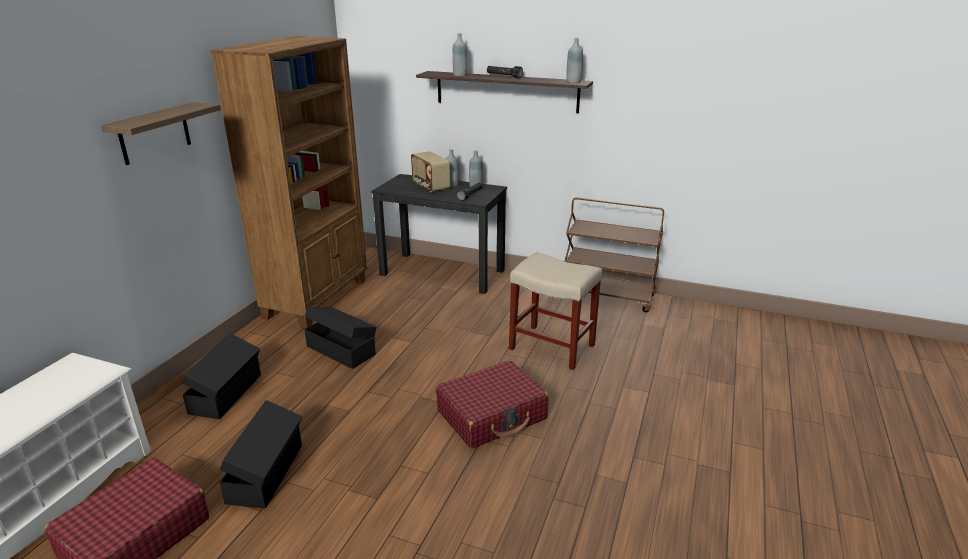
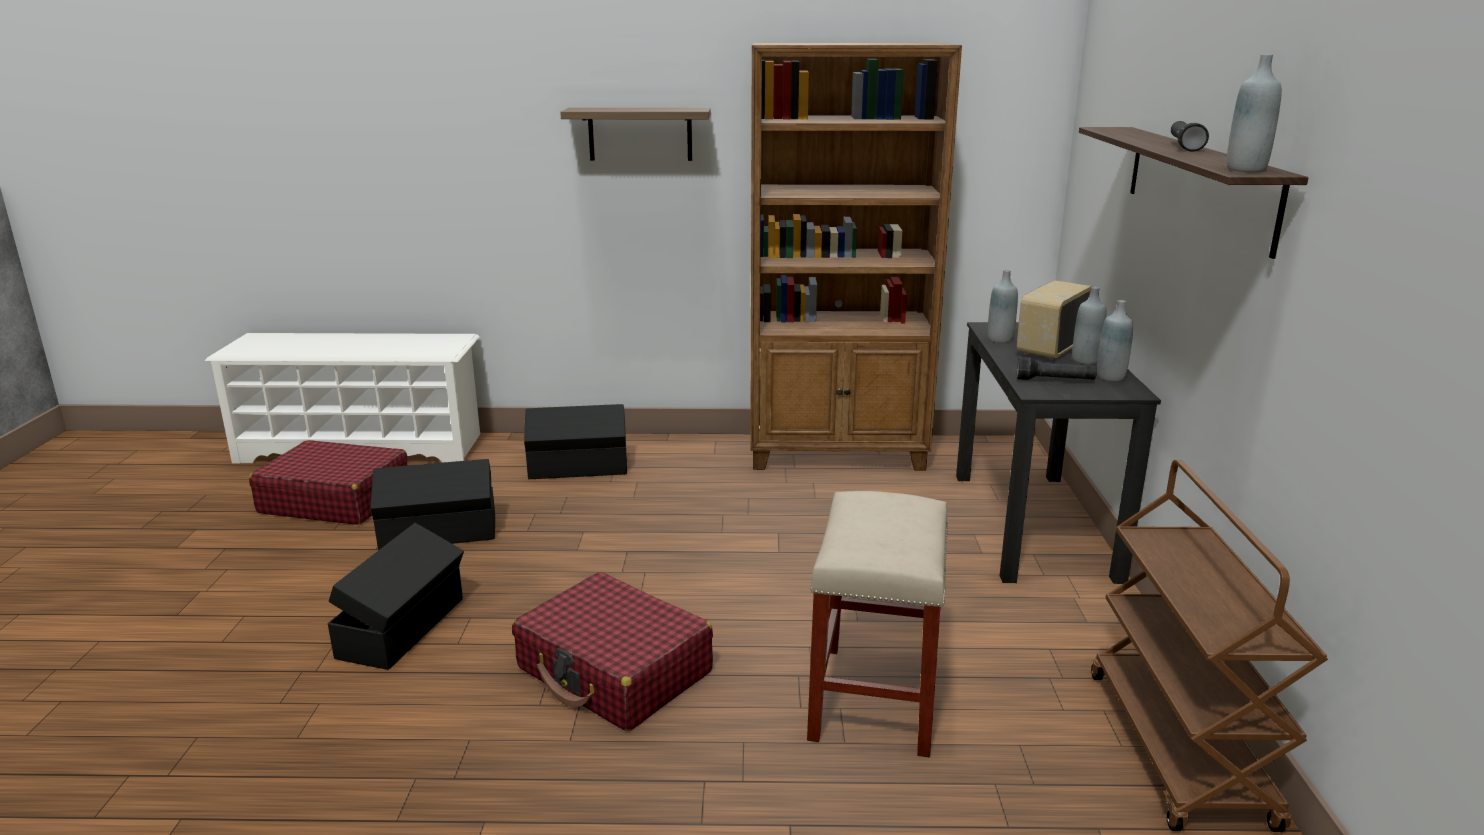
camera: 70 degrees right, 5 degrees down
(341, 350) = (717, 506): black storage box -> black storage box (404, 627)
(460, 75) = (1131, 135): grey bottle -> grey bottle (1000, 339)

